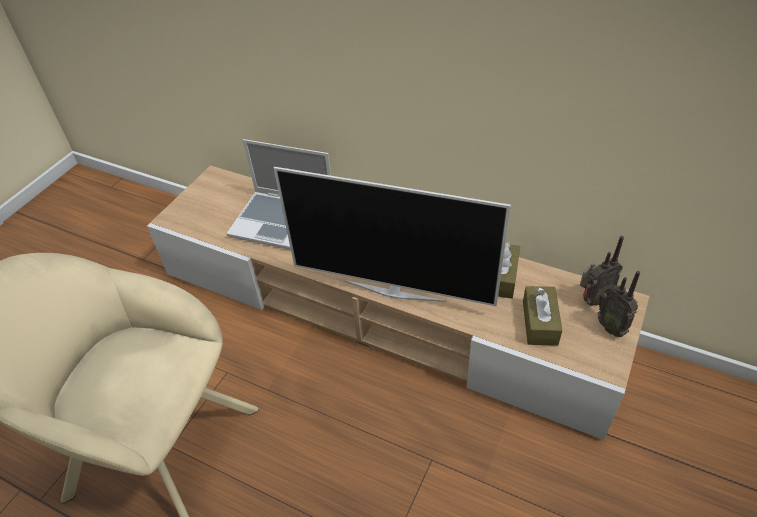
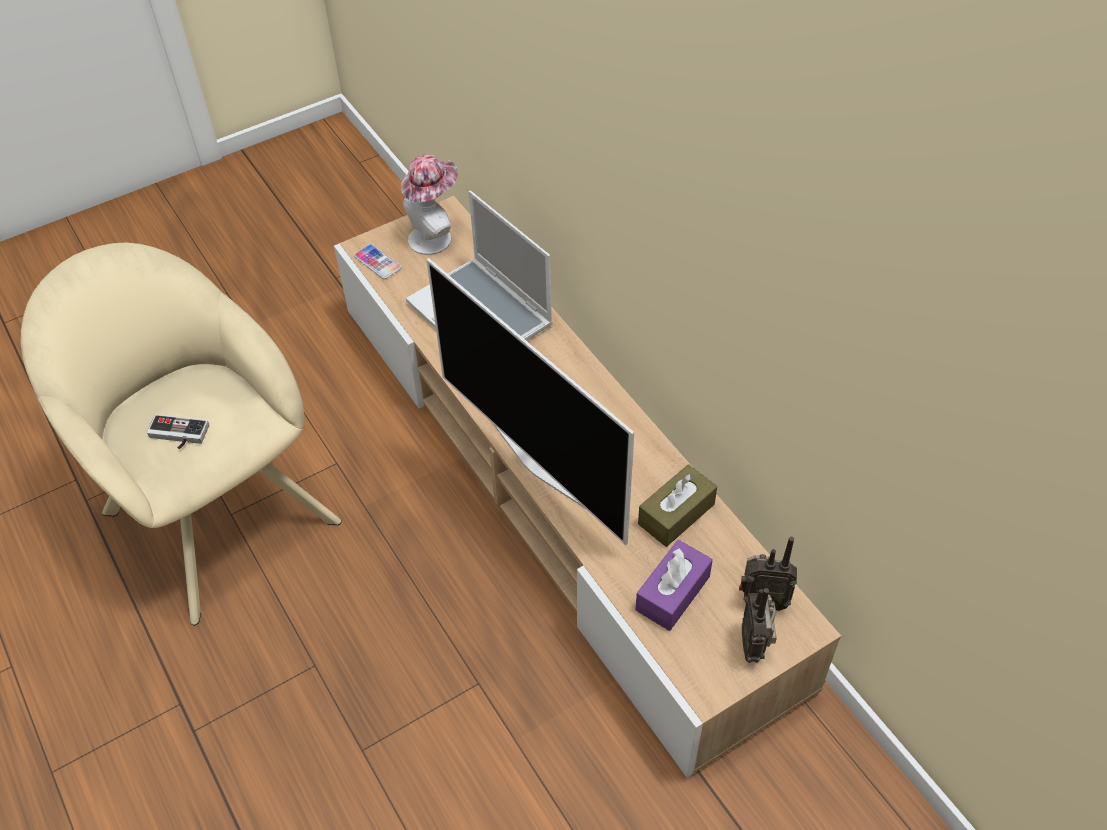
camera: 30 degrees right, 5 degrees up
(128, 393) = (177, 436): none -> game controller
(187, 222) = (377, 262): none -> phone
(216, 192) = (434, 236): none -> hat
(540, 322) = (672, 593): brown tissue box -> purple tissue box

